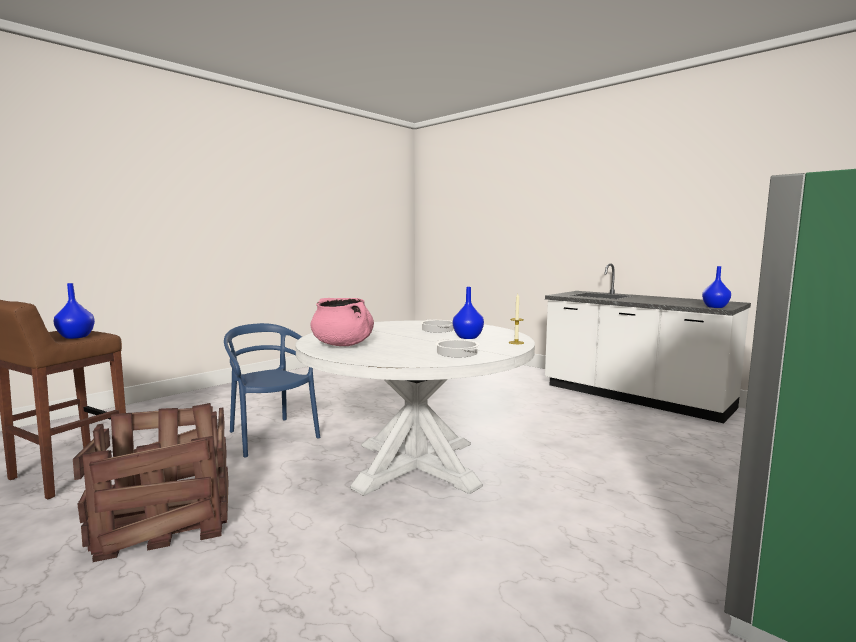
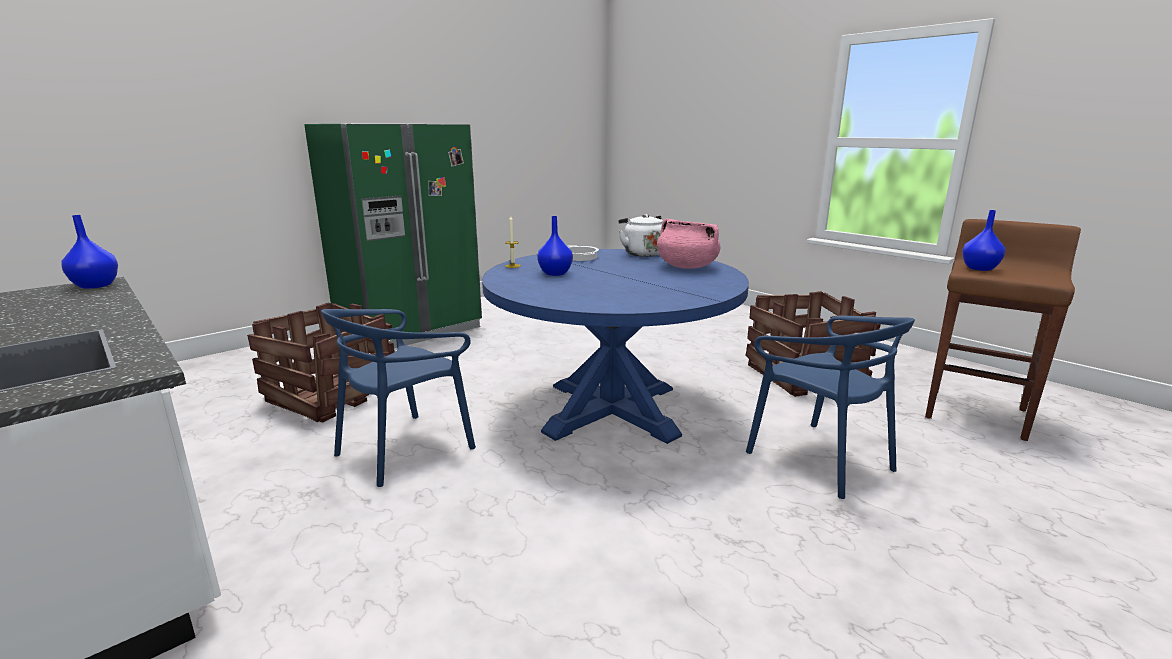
camera: 175 degrees left, 10 degrees up
(382, 359) = (642, 253): none -> white kettle
(416, 464) = (611, 409): white dining table -> blue dining table
(438, 329) = (583, 287): cooking pot -> none
(558, 431) = (405, 449): none -> blue chair
(693, 467) = (330, 395): none -> crate

